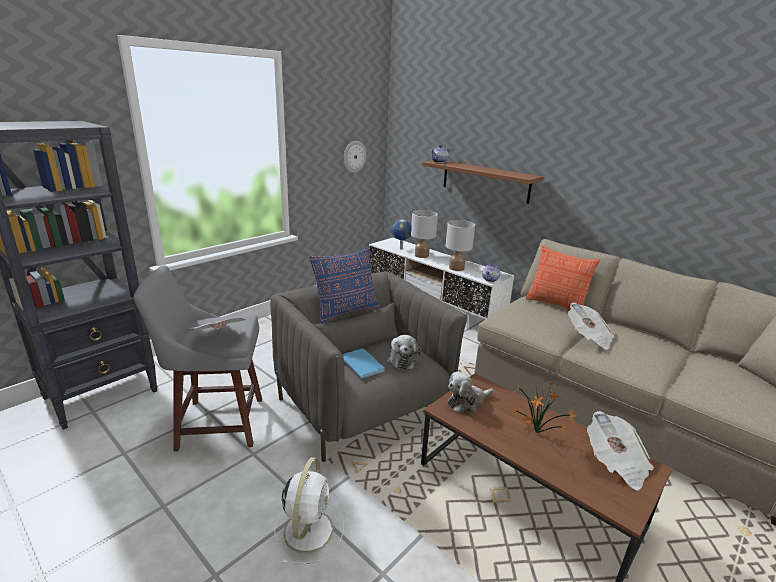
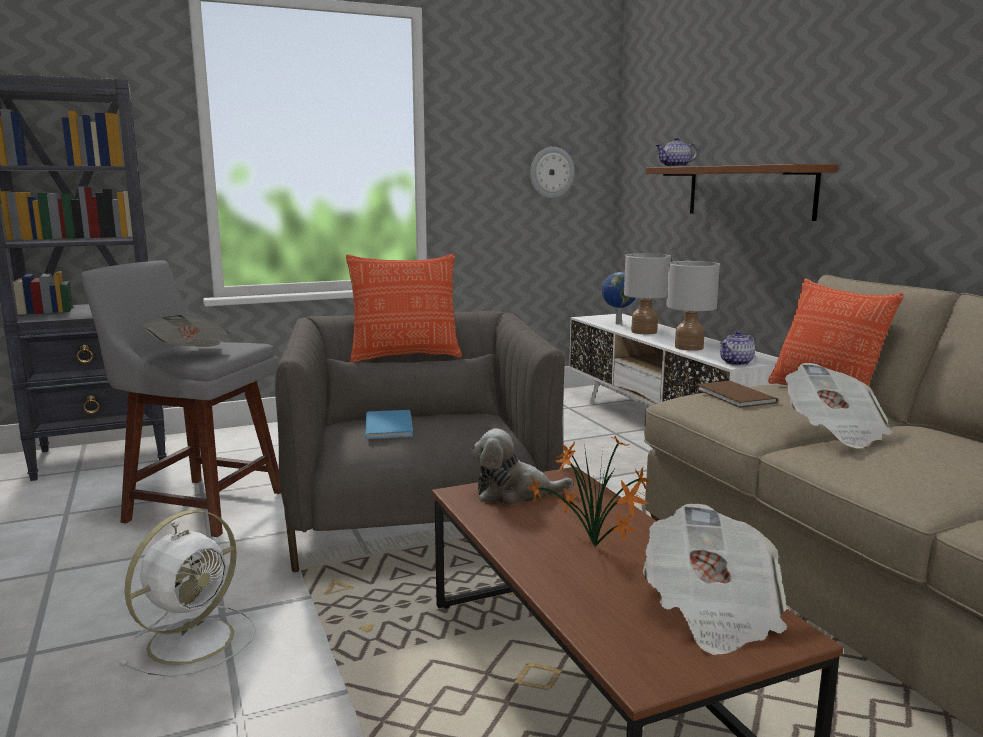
camera: 25 degrees right, 10 degrees down
(346, 312) = (405, 357): blue pillow -> orange pillow
(402, 359) = (459, 431): plush toy -> none
(523, 314) = (734, 396): none -> brown book

